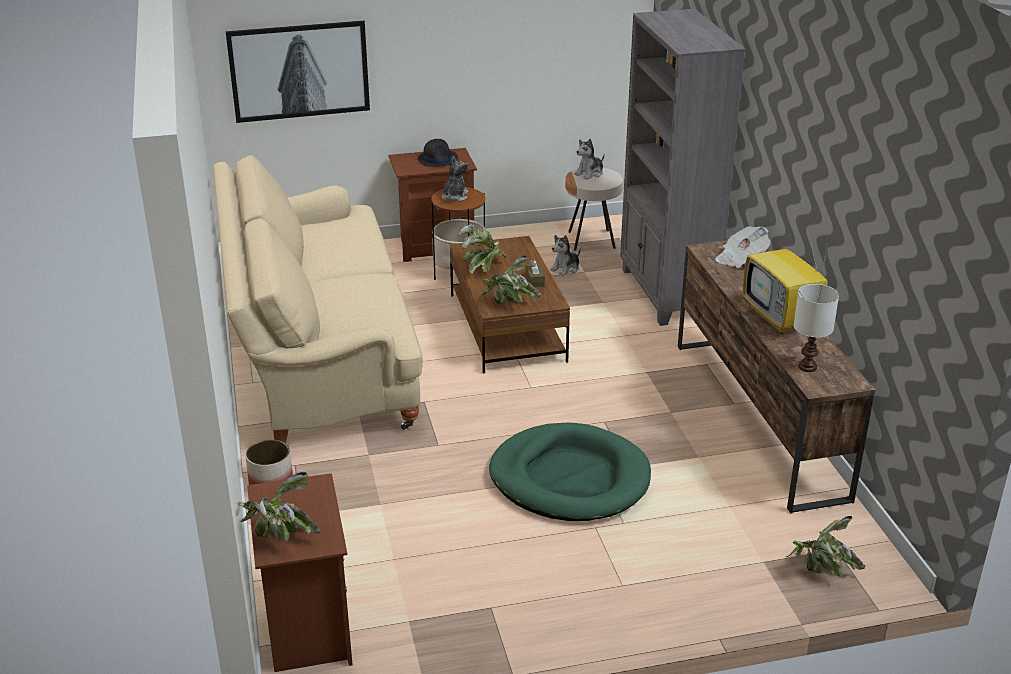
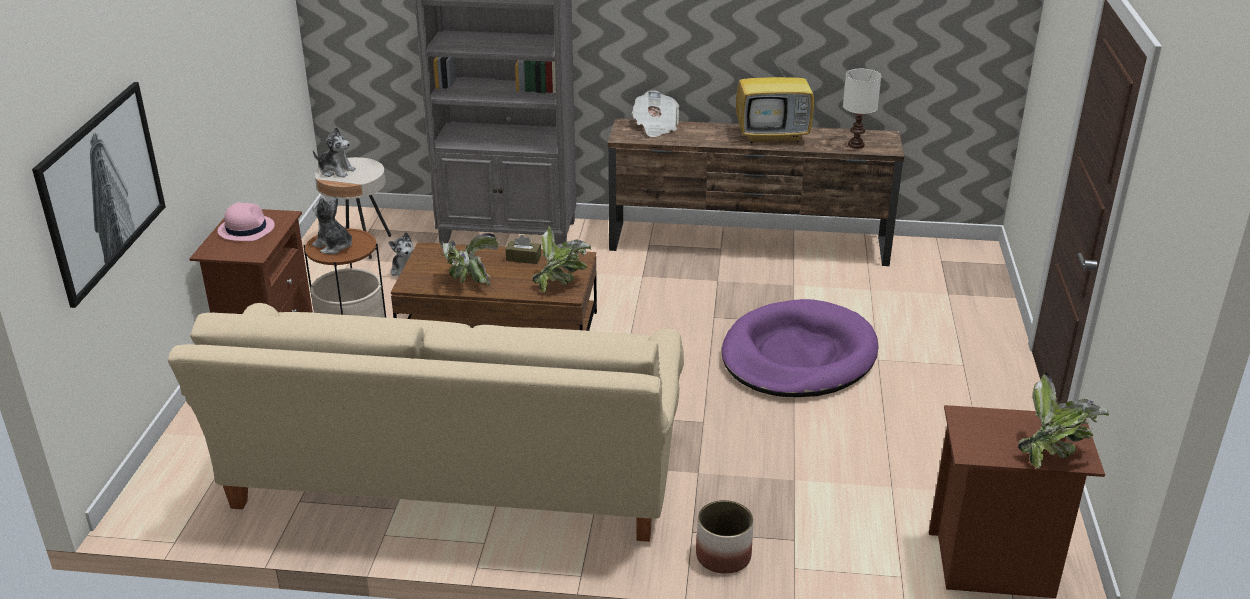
camera: 70 degrees left, 0 degrees up
(438, 159) = (246, 229): black hat -> pink hat
(569, 478) = (798, 356): green dog bed -> purple dog bed
(590, 173) = (336, 171): plush toy -> plush toy turned 45 degrees counterclockwise
(821, 570) = (965, 273): potted plant -> none

